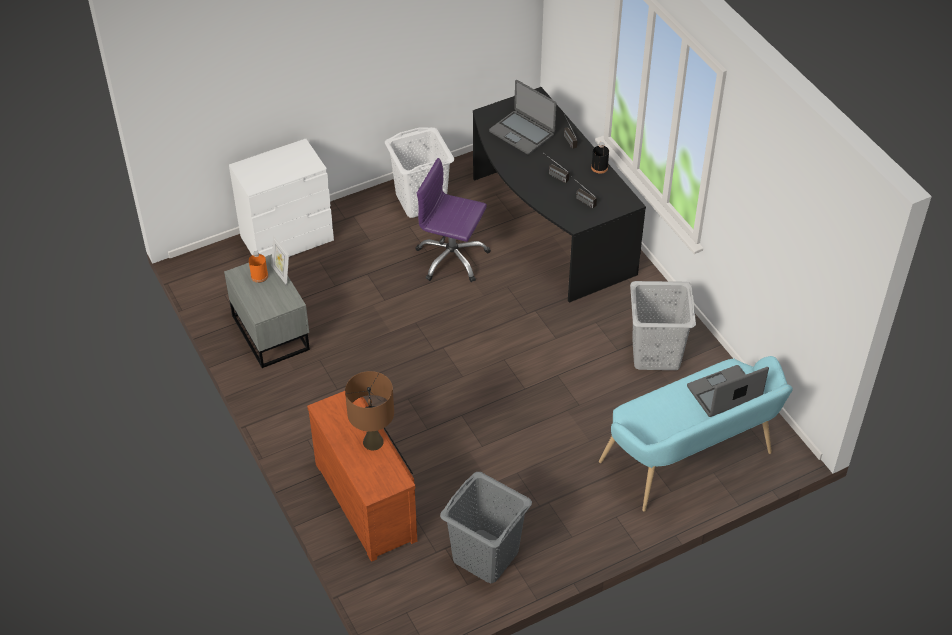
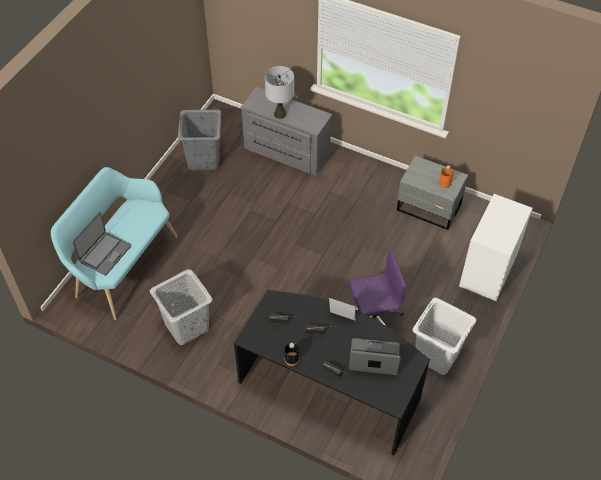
camera: 145 degrees right, 5 degrees up
(281, 274) = (434, 191): picture frame -> picture frame (341, 318)
(368, 500) = (286, 153): brown dresser -> grey dresser
(373, 442) = (280, 114): brown table lamp -> grey table lamp

